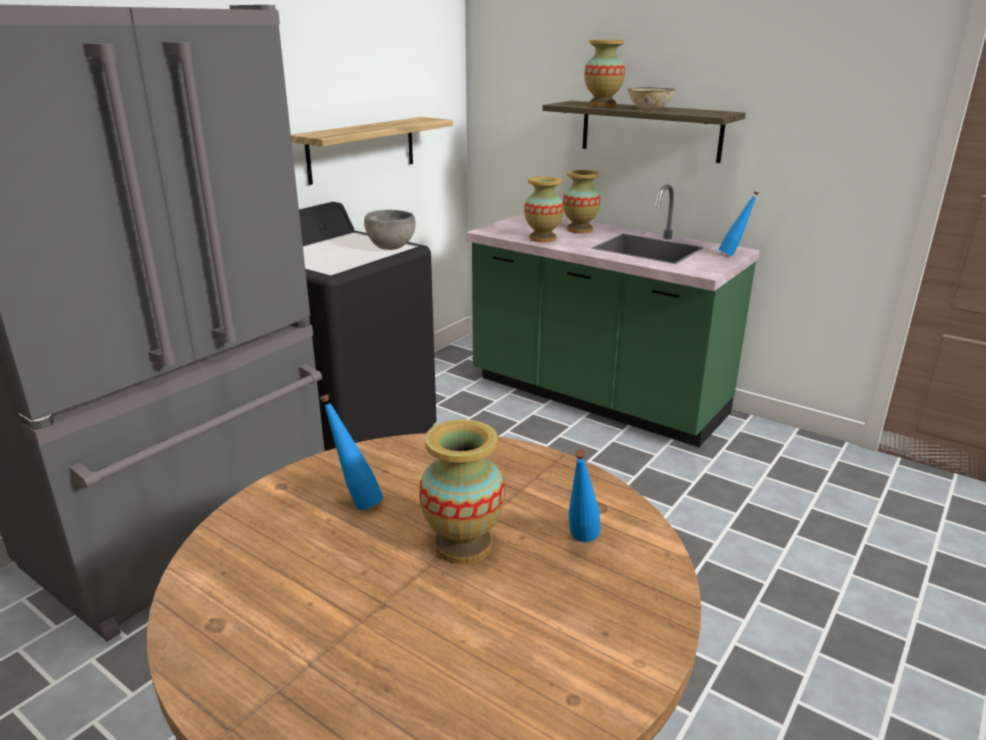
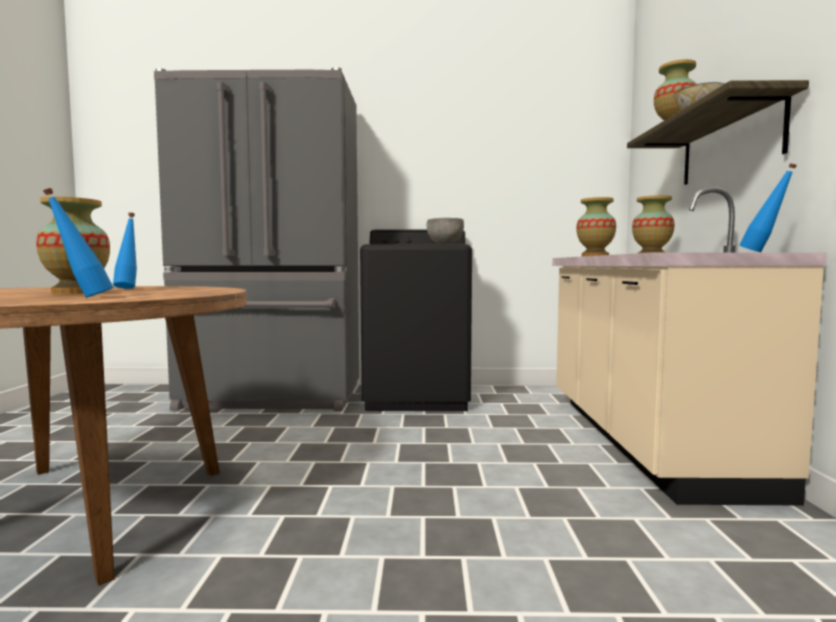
camera: 55 degrees right, 20 degrees down
(362, 149) = (500, 199): shelf -> none
(596, 398) = (643, 440): green counter -> beige counter

